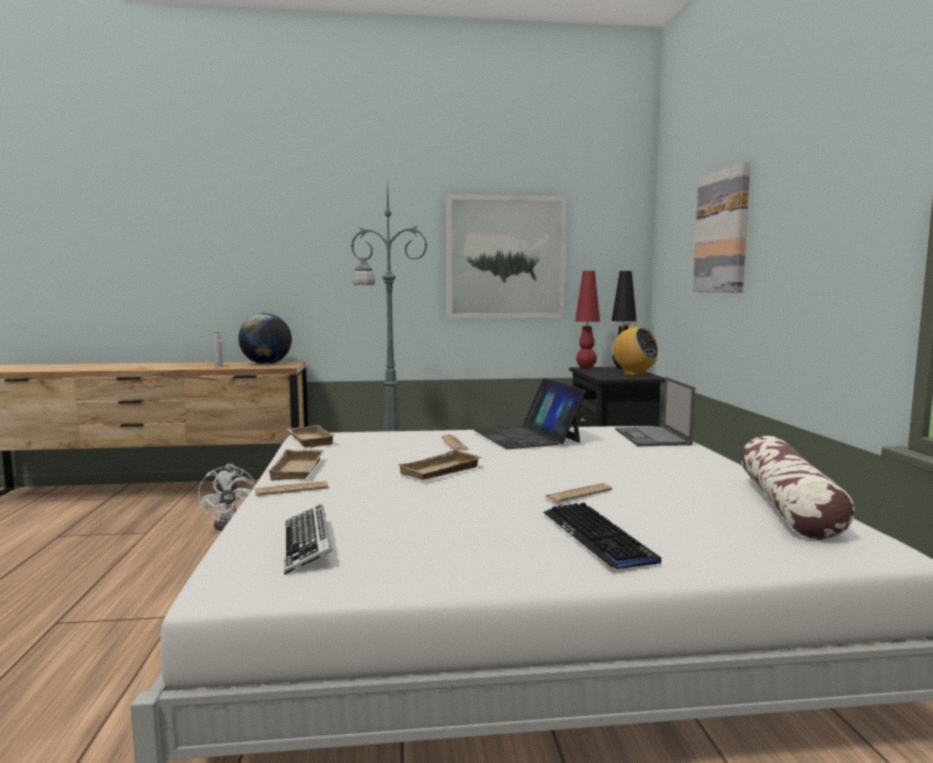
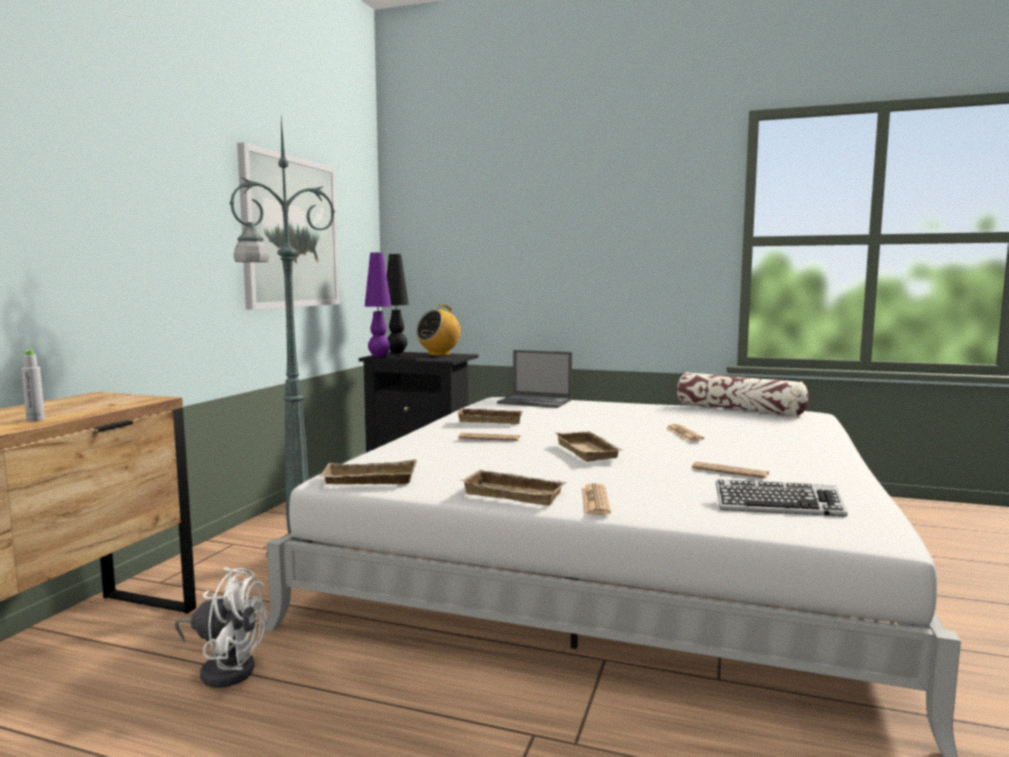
camera: 65 degrees left, 0 degrees up
(266, 364) = (84, 403): globe -> none
(429, 522) = (730, 471): none -> newspaper
(526, 436) = (491, 420): laptop -> beige tray
(586, 368) = (379, 356): red table lamp -> purple table lamp
(597, 536) = (776, 444): keyboard -> none
(634, 374) = (439, 354): radio -> radio turned 150 degrees clockwise
(722, 232) = (514, 224): picture -> none

